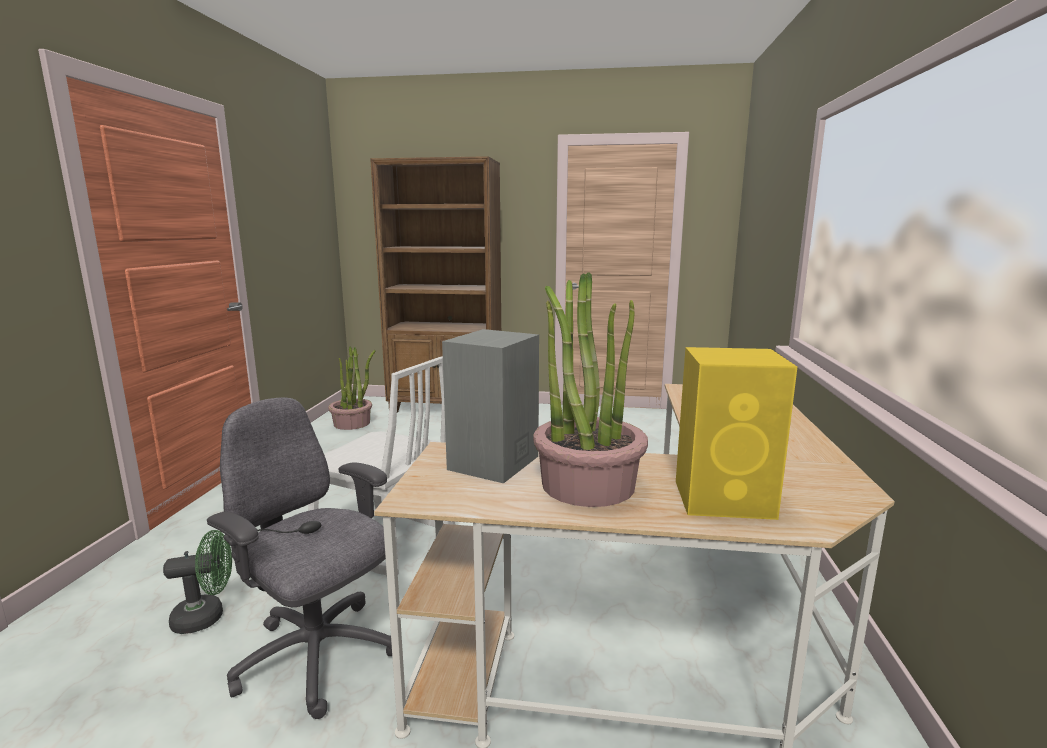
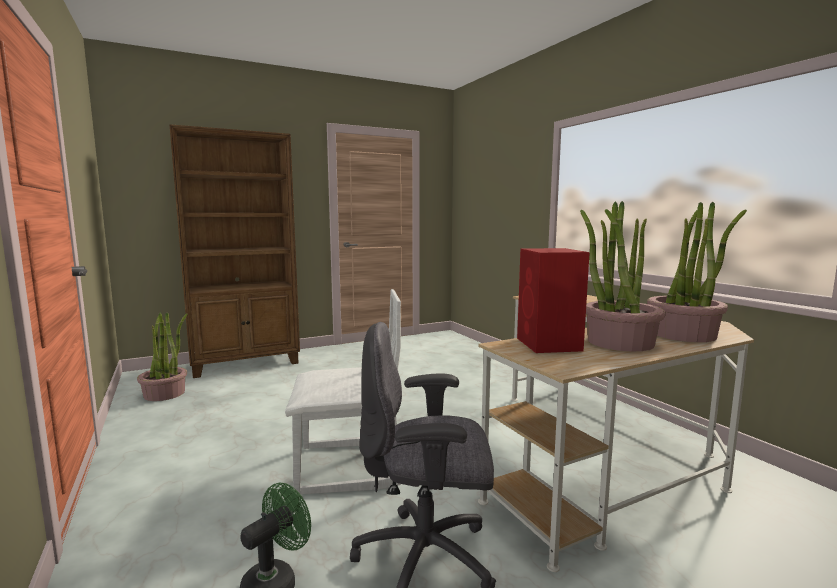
camera: 35 degrees left, 5 degrees down
(492, 463) = (549, 345): grey speaker -> red speaker
(726, 499) = (684, 334): yellow speaker -> potted plant

